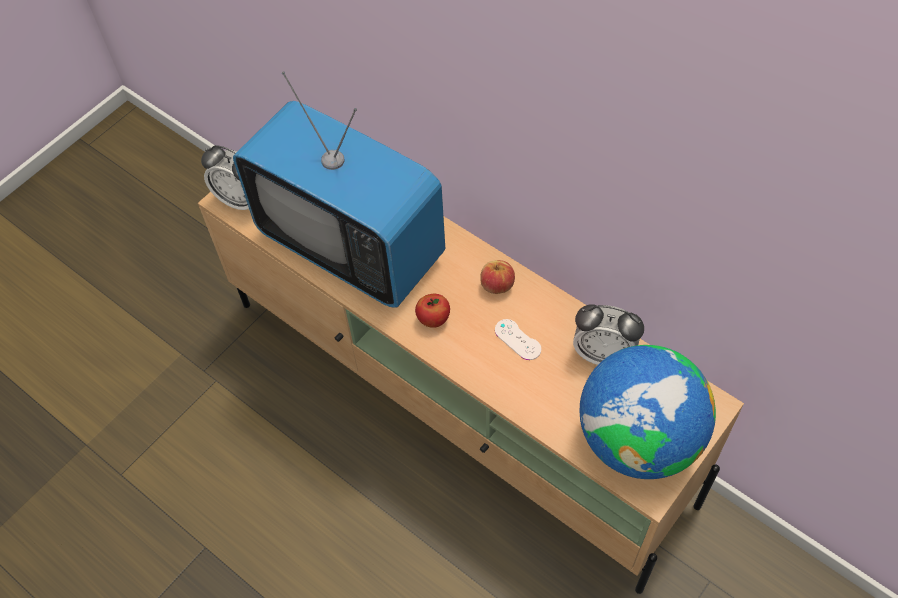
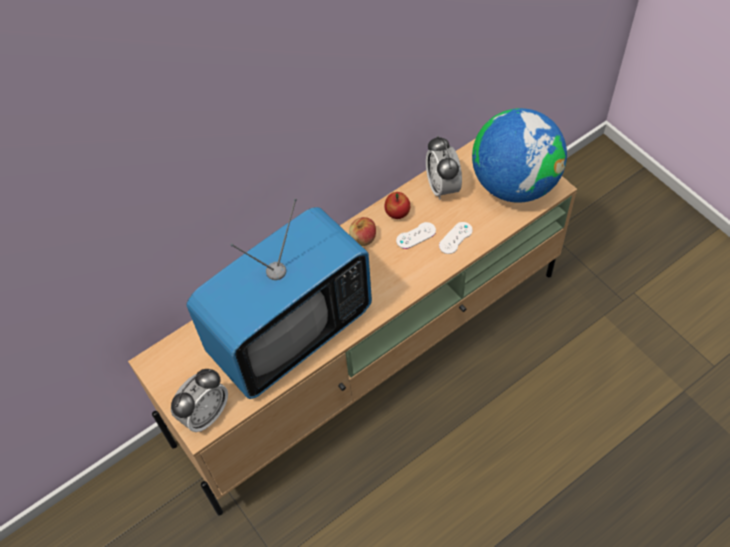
camera: 75 degrees left, 0 degrees up
(433, 319) = (381, 286): apple -> apple (397, 213)
(527, 384) = (455, 238): none -> white game controller
(603, 353) = (442, 187): alarm clock -> alarm clock turned 135 degrees clockwise

